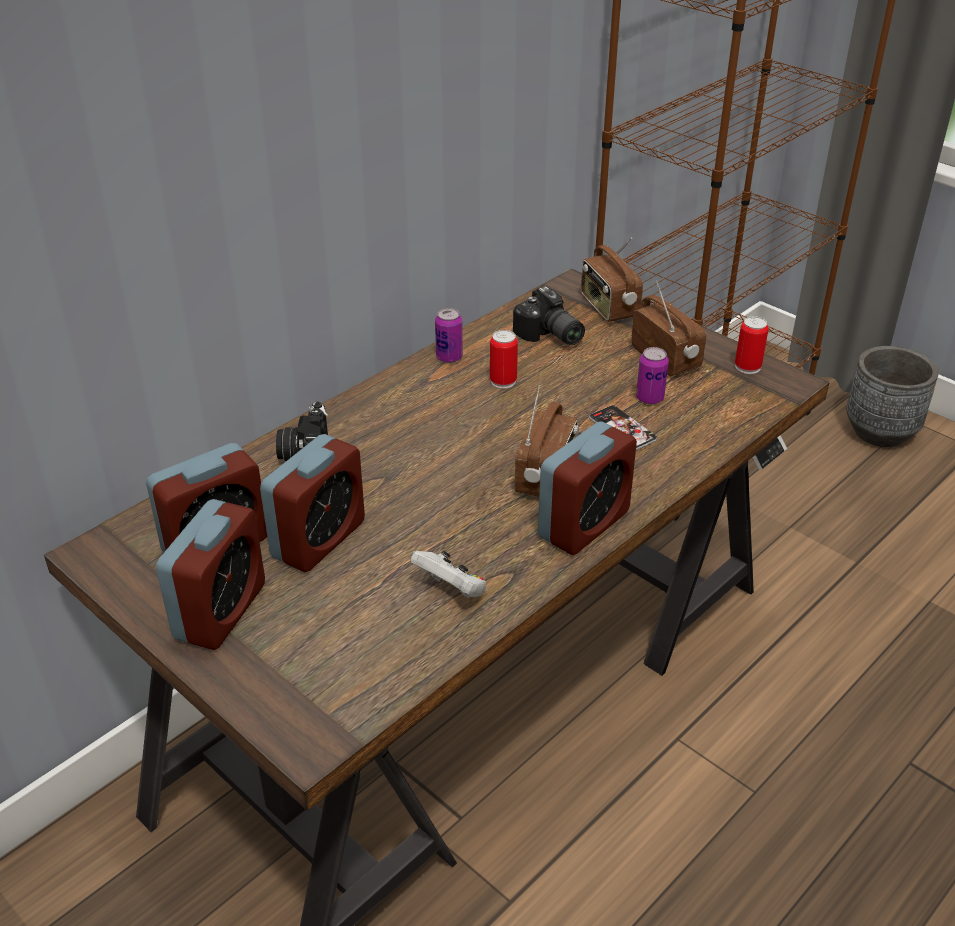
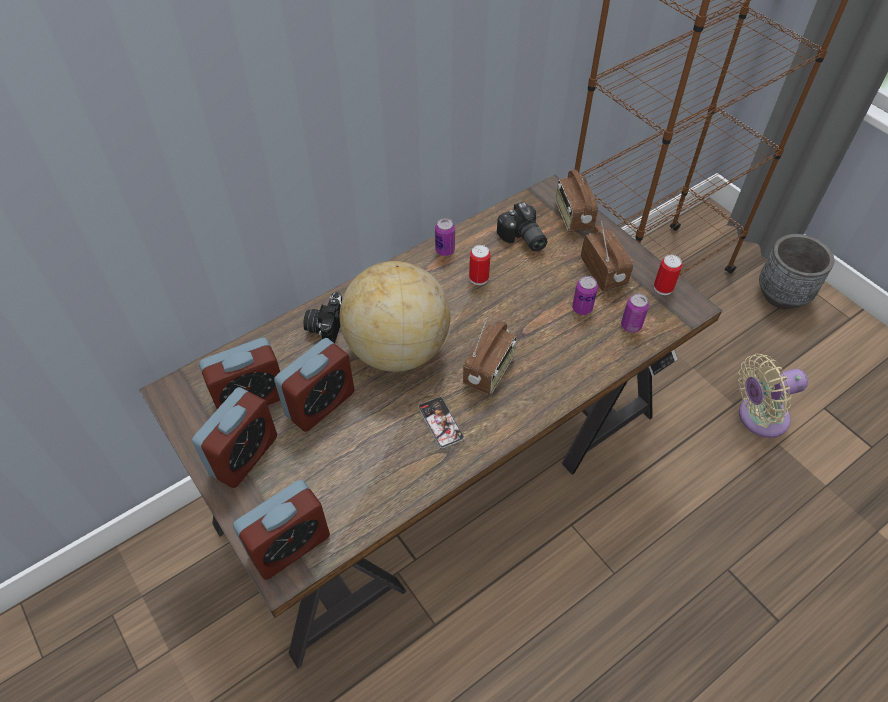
camera: 10 degrees right, 15 degrees up
(412, 467) = (397, 349): none -> globe
(451, 590) = (401, 461): white game controller -> none
(584, 524) = (506, 418): alarm clock -> alarm clock (289, 545)
(622, 429) = (555, 334): phone -> phone (440, 423)
(719, 409) = (631, 326): none -> can
(893, 574) = (758, 417): none -> beige fan

